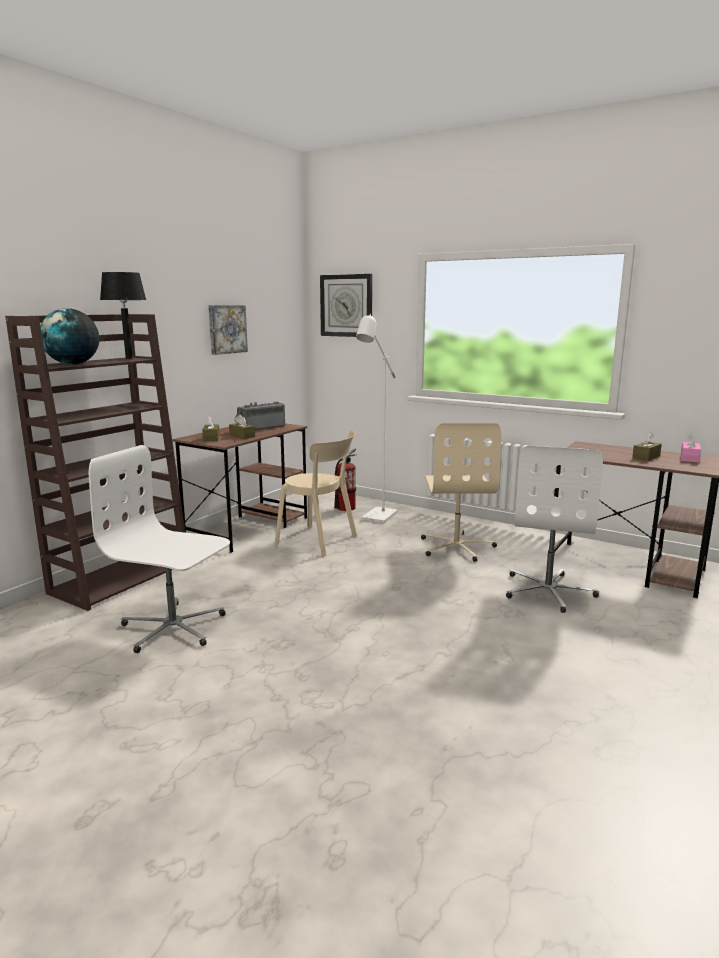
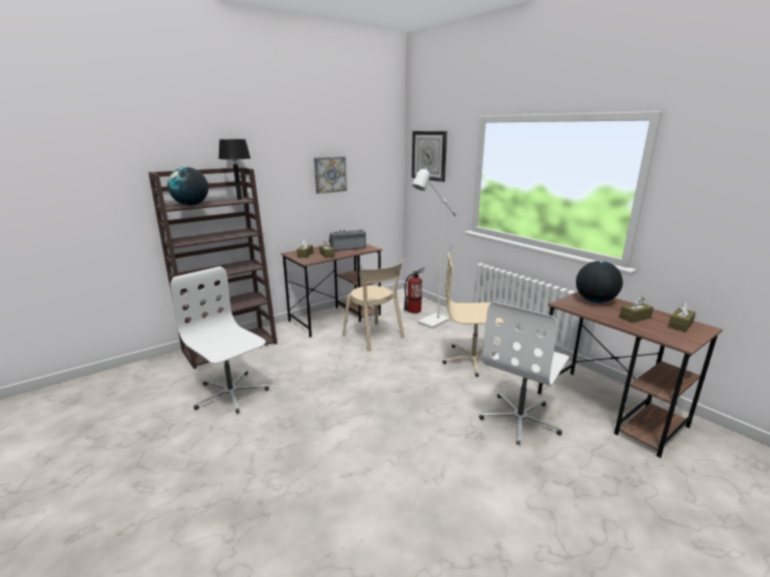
camera: 20 degrees right, 5 degrees up
(457, 547) = (473, 360): beige office chair -> beige office chair turned 75 degrees clockwise
(596, 449) = (595, 301): none -> globe
(689, 458) = (680, 325): pink tissue box -> brown tissue box

